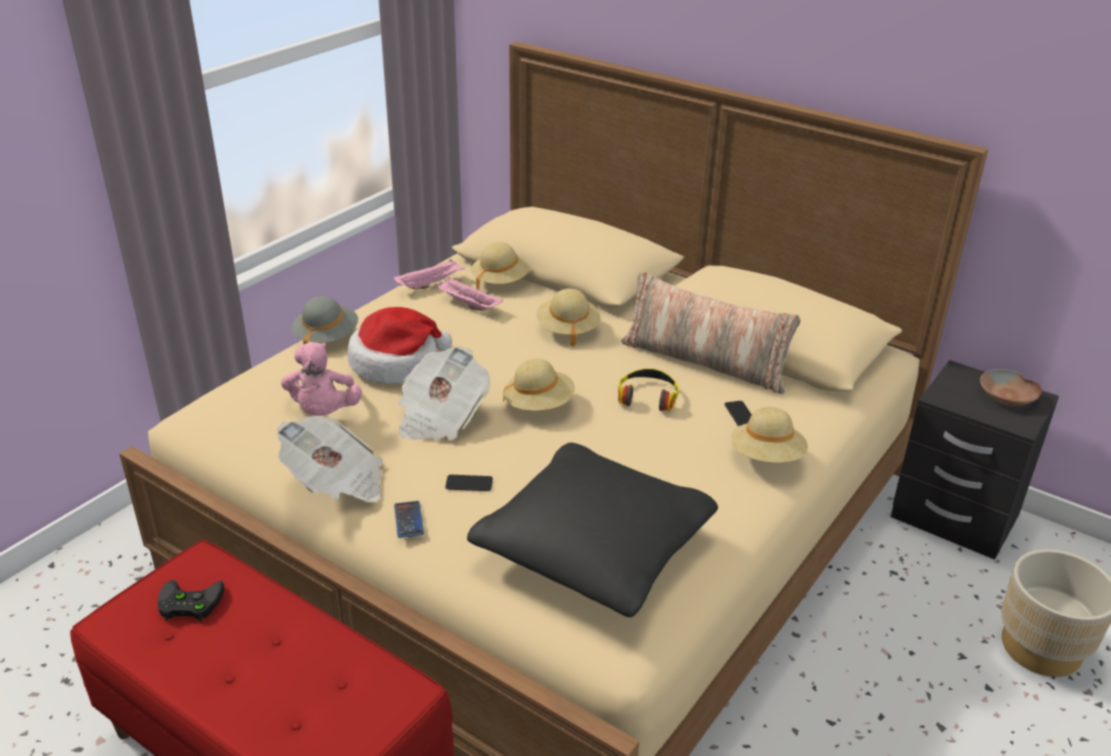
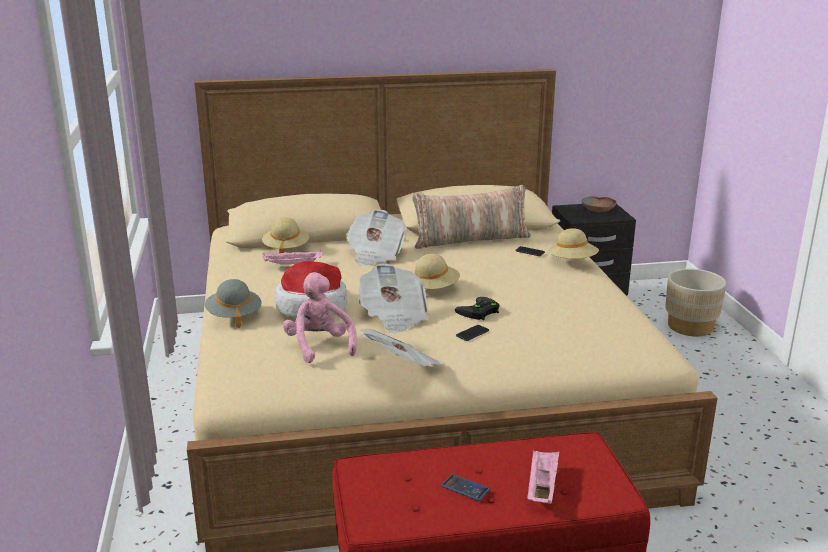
camera: 45 degrees left, 10 degrees down
(187, 604) = (397, 487): black game controller -> black game controller (478, 312)
(323, 412) = (319, 346): pink plush toy -> pink plush toy turned 150 degrees counterclockwise
(408, 520) = (476, 362): phone -> phone (465, 488)
(430, 284) = (242, 267): pink tray -> pink tray (541, 487)
(567, 330) = (375, 254): beige hat -> newspaper
(594, 548) = (580, 326): black pillow -> none
(648, 396) = (476, 263): headphones -> none

